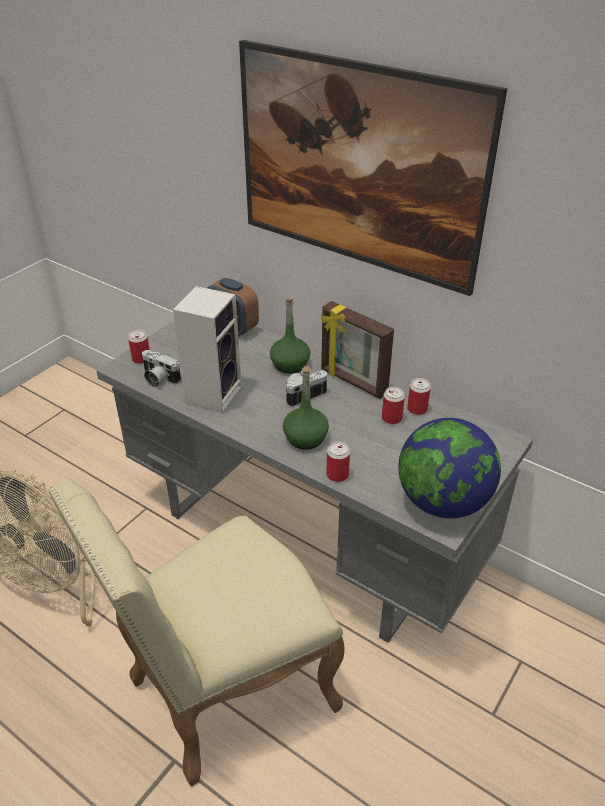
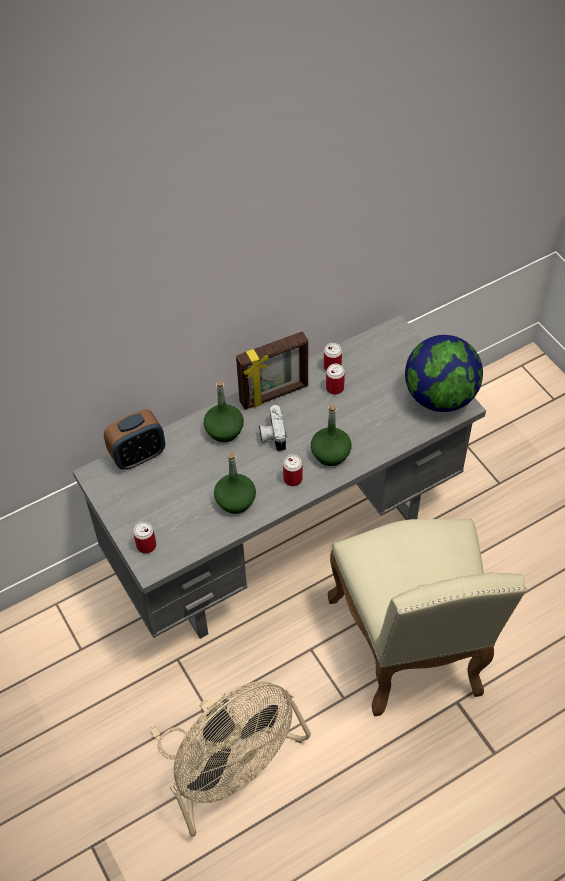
camera: 65 degrees left, 15 degrees up
(158, 379) = (188, 538): camera -> none
(213, 393) = (235, 500): speaker -> green bottle
(337, 475) = (383, 448): can -> can (293, 479)
(355, 212) = (228, 279): picture -> none

